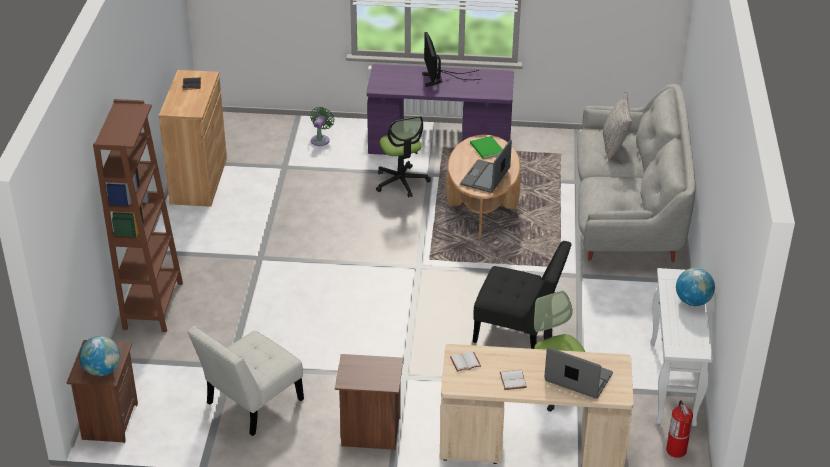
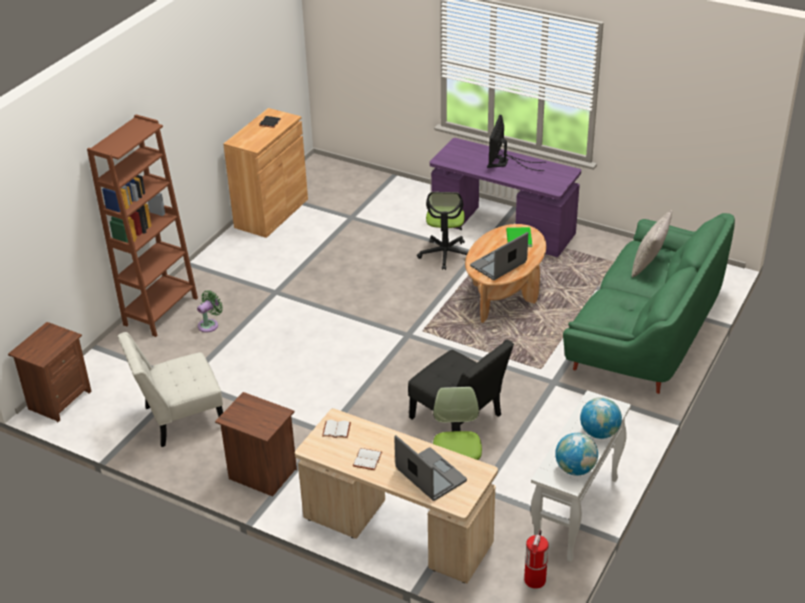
camera: 25 degrees right, 0 degrees up
(102, 370) = (41, 351): globe -> globe (575, 469)
(321, 139) = (399, 200): green fan -> green fan (210, 324)
(627, 211) = (644, 332): grey sofa -> green sofa

